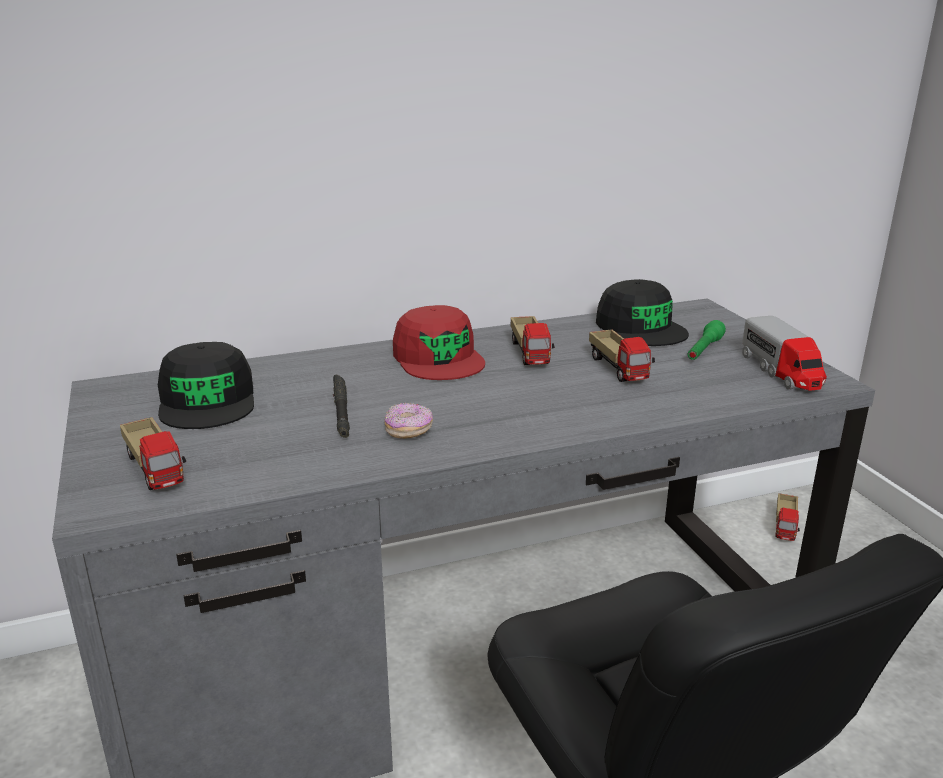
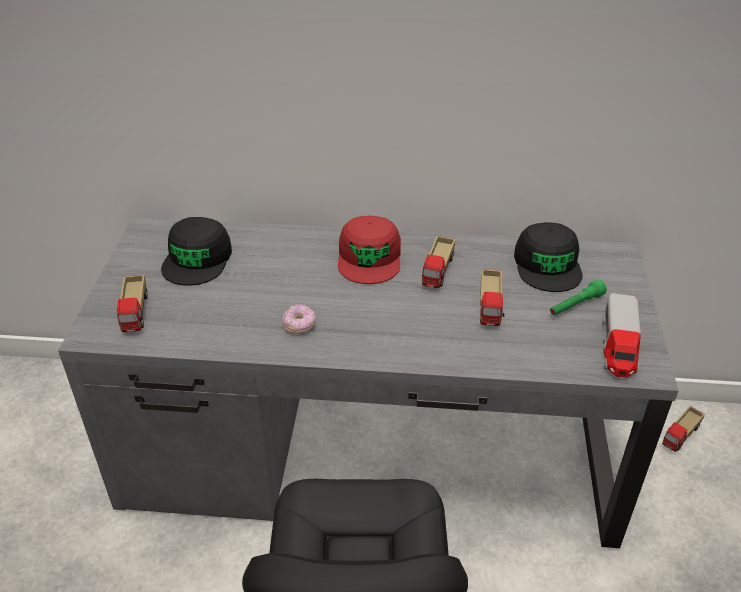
camera: 25 degrees right, 15 degrees up
(341, 410) = (271, 292): black flashlight -> none

